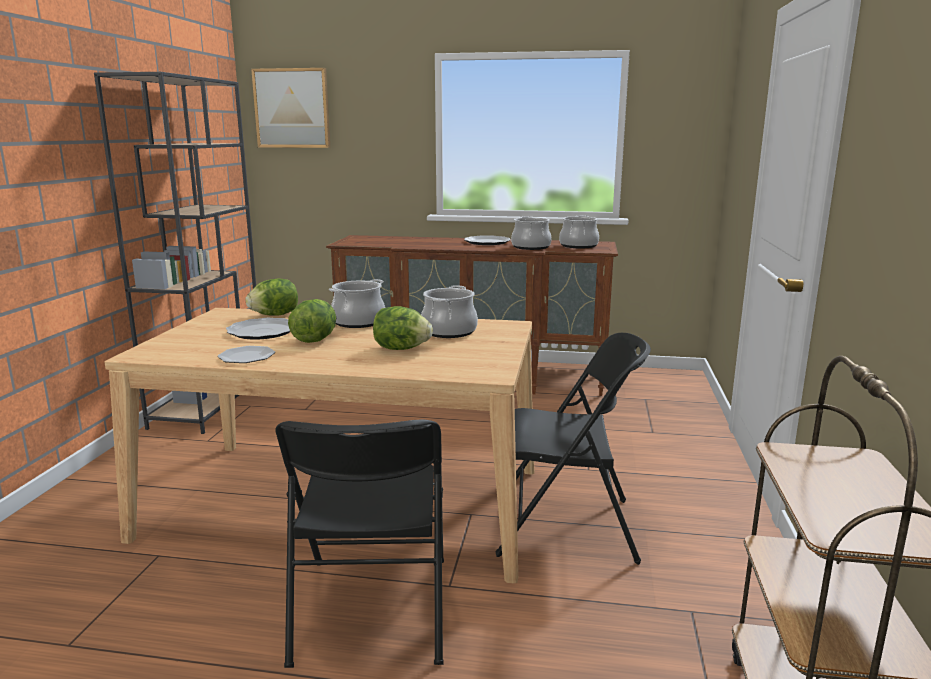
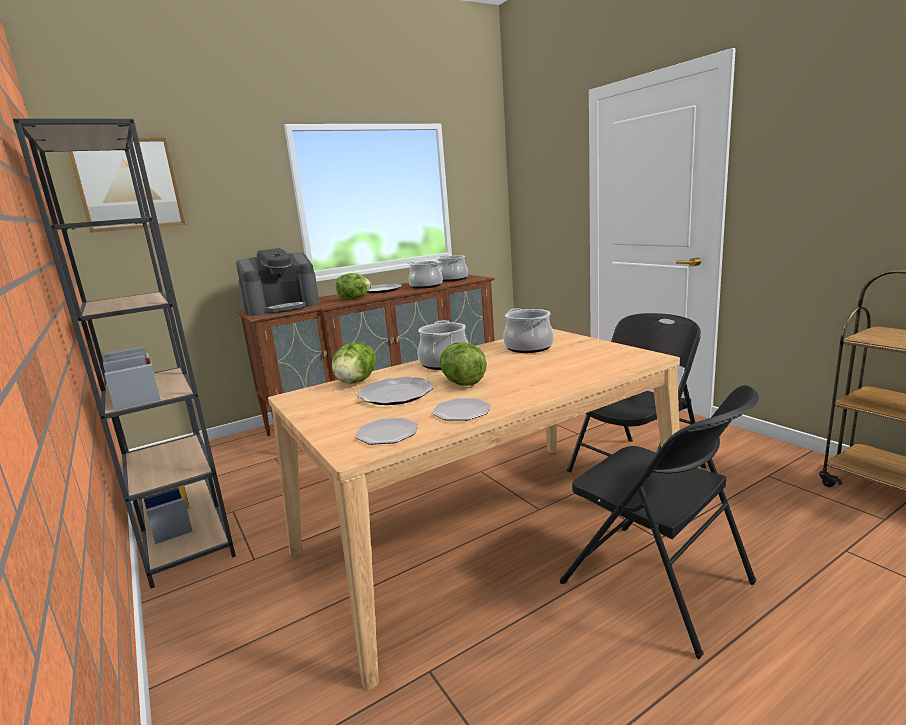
camera: 40 degrees left, 0 degrees up
(180, 352) = (387, 433): none -> plate
(378, 240) = (282, 307): none -> coffee machine
(401, 349) = (544, 365): lettuce -> lettuce (354, 298)

